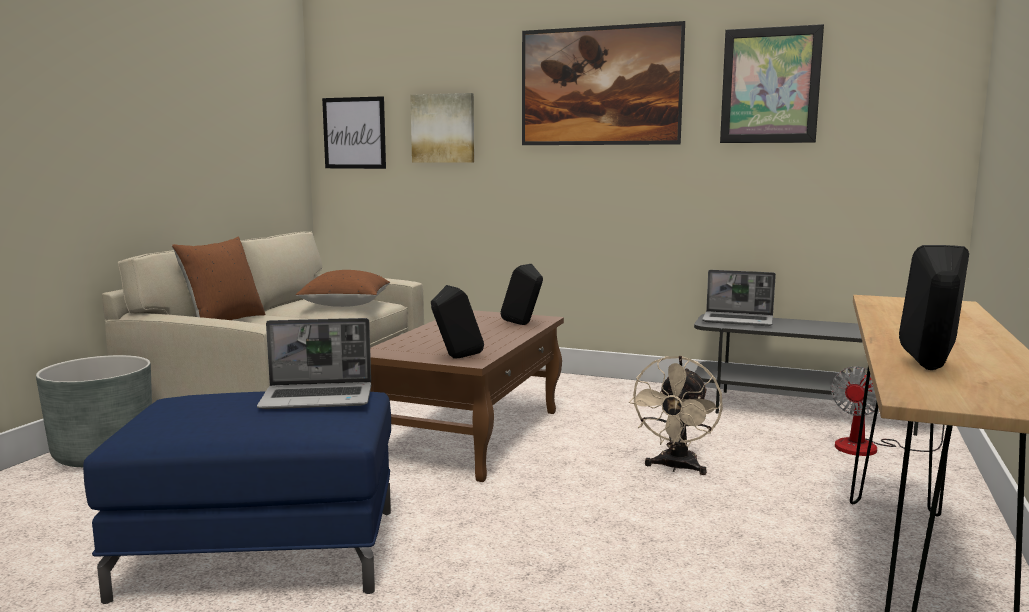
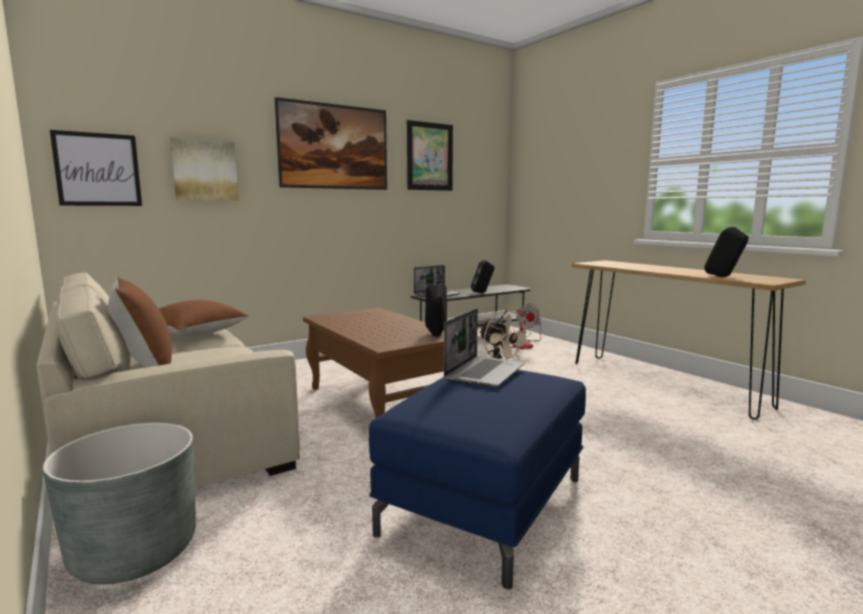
camera: 55 degrees left, 0 degrees up
(523, 325) = (382, 315): black speaker -> black speaker (482, 292)

